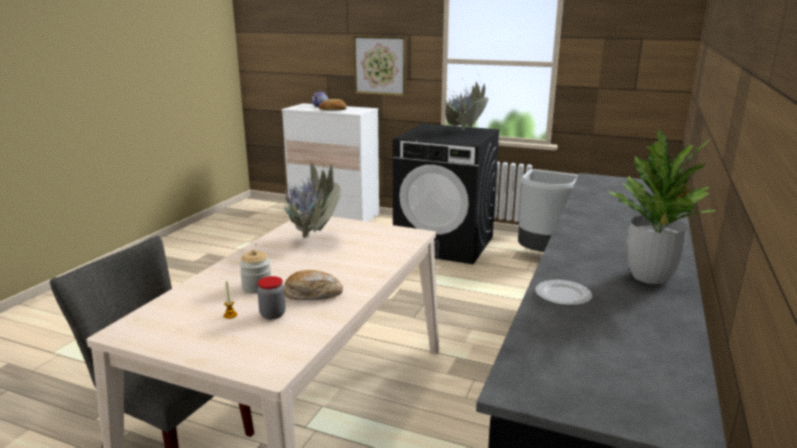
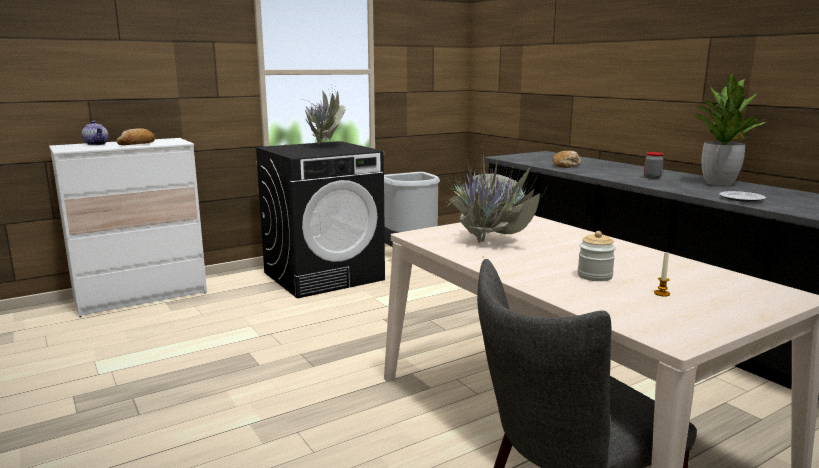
camera: 55 degrees left, 5 degrees down
(272, 314) = (671, 280): jar -> jar (652, 177)
(312, 294) = (632, 262): bread -> bread (567, 165)
(380, 65) = (176, 81): picture -> none

